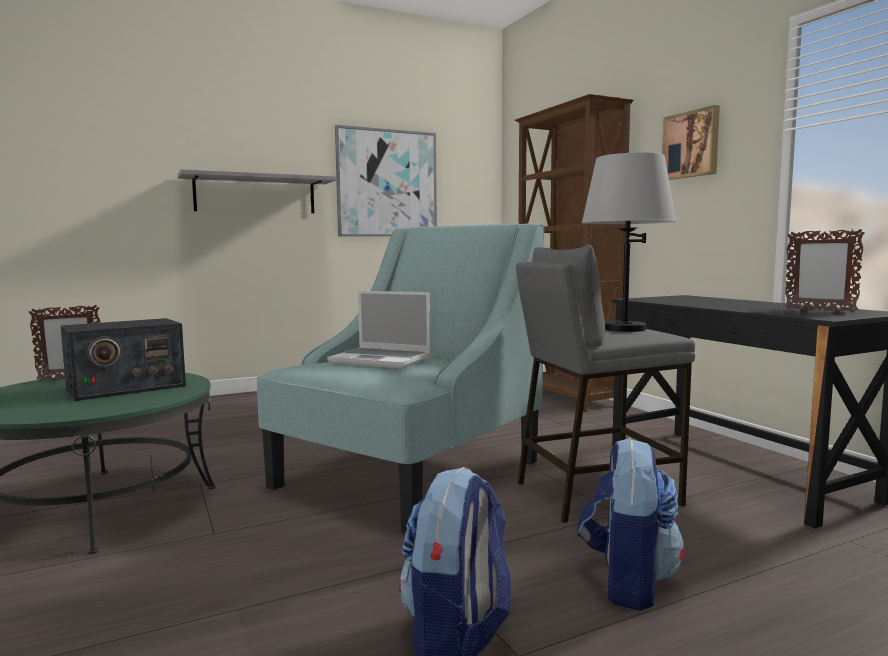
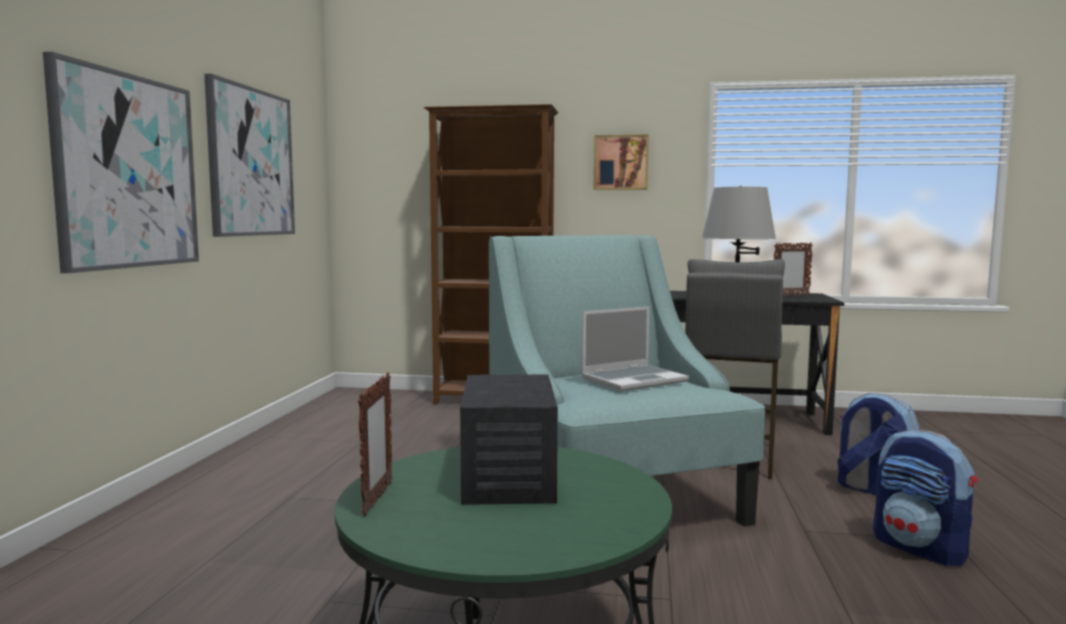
camera: 55 degrees left, 0 degrees up
(255, 195) = (128, 171): grey shelf -> picture

